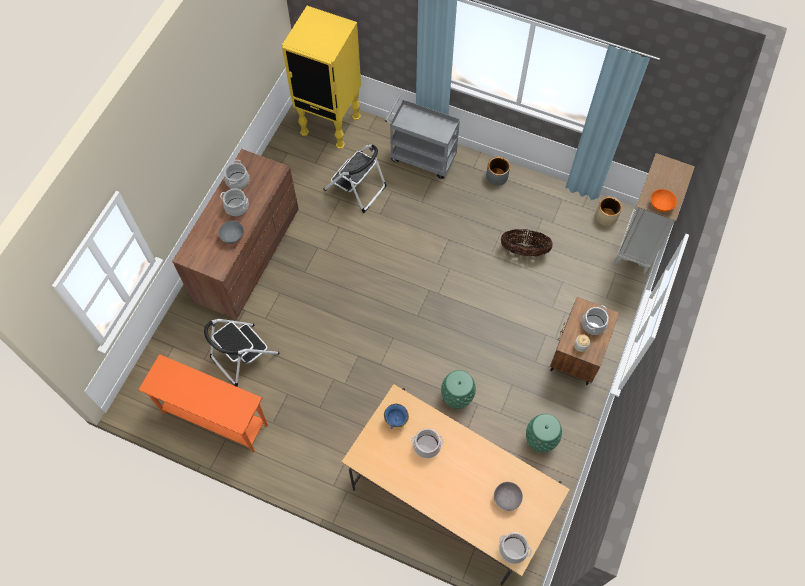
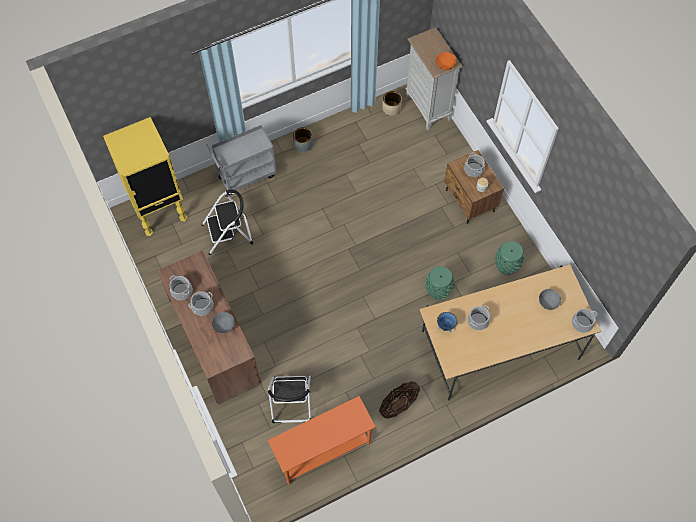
camera: 50 degrees left, 0 degrees up
(524, 250) = (371, 172): basket -> basket (398, 404)

